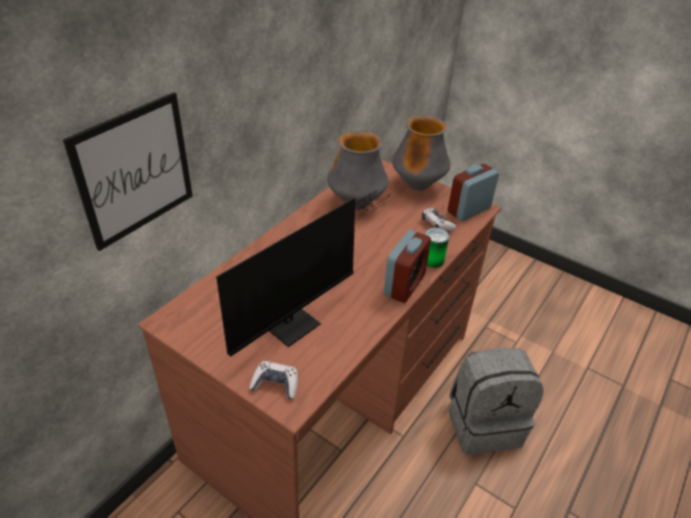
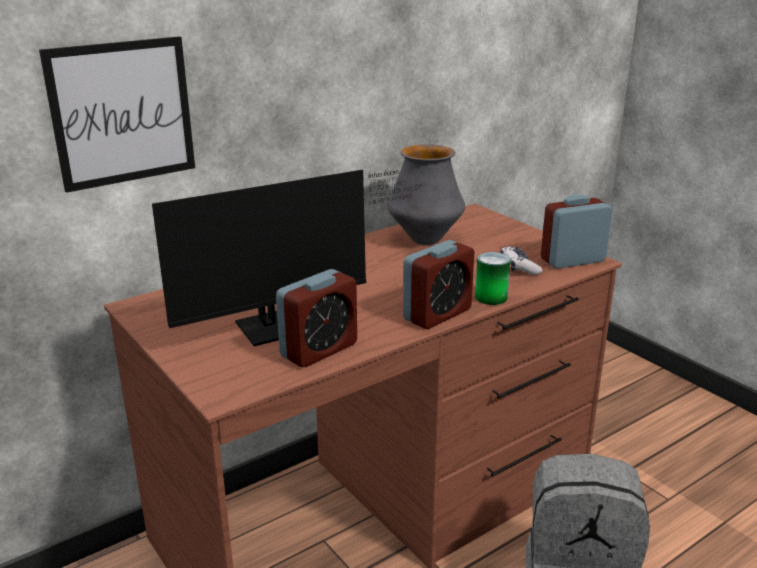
camera: 20 degrees right, 15 degrees down
(275, 384) = (215, 374): game controller -> none
(339, 340) = (319, 350): none -> alarm clock
(417, 186) = (516, 233): vase -> none

